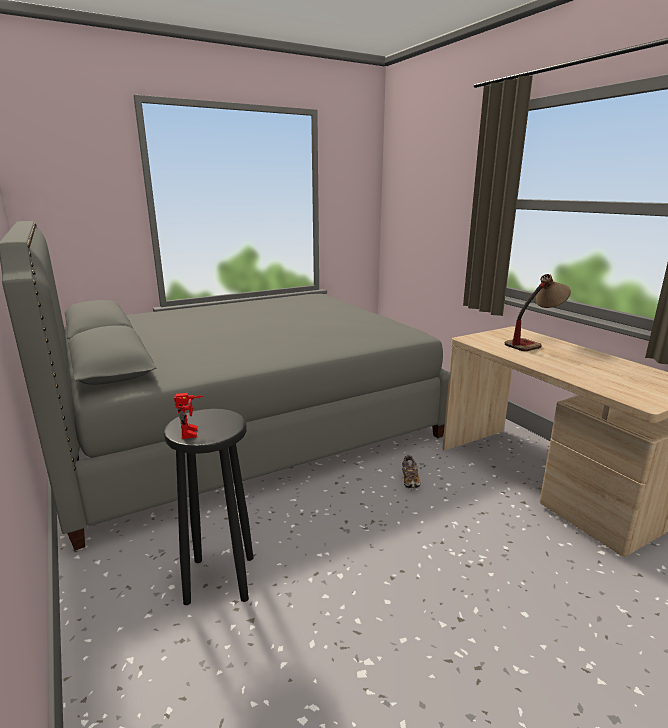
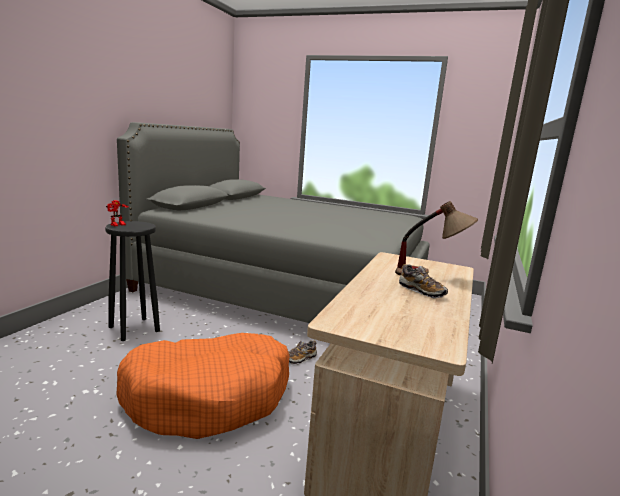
camera: 50 degrees right, 5 degrees down
(442, 563) = (209, 396): none -> orange dog bed
(572, 356) = (421, 291): none -> shoe

